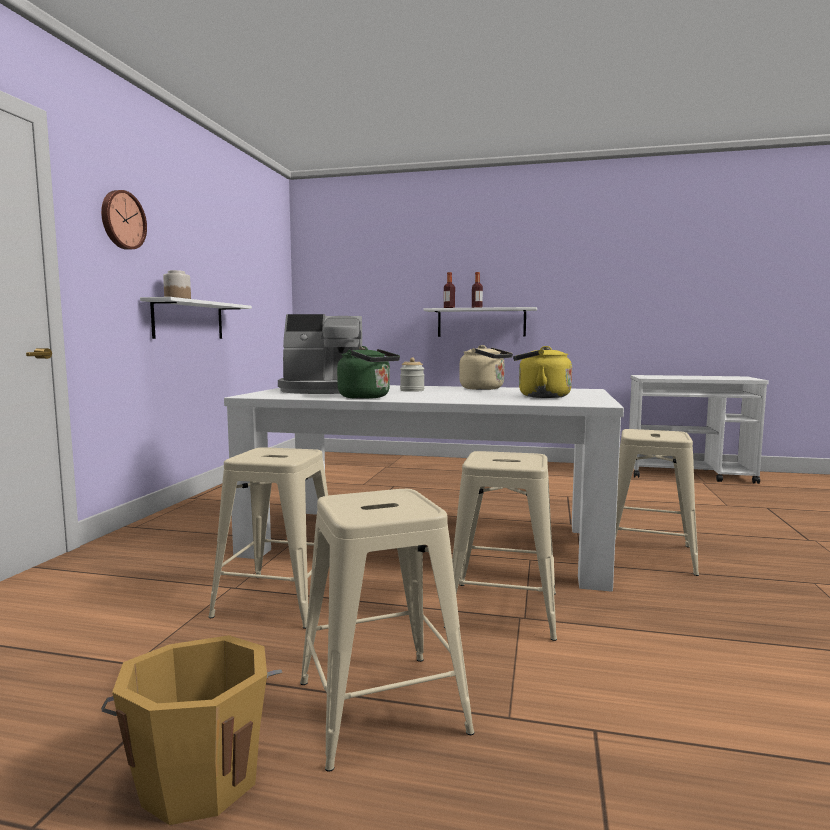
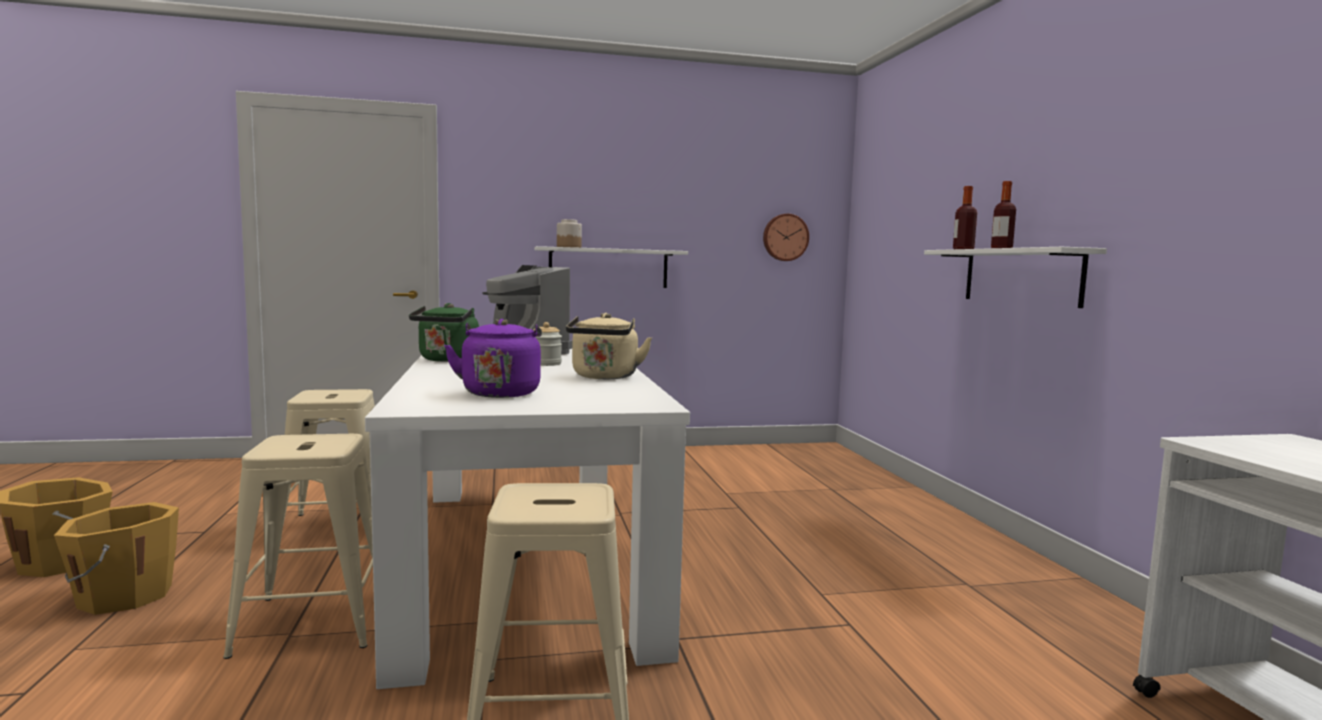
camera: 65 degrees right, 0 degrees up
(122, 220) = (517, 178): wall clock -> wall clock (785, 237)
(381, 706) = (123, 596): beige stool -> orange bucket
(540, 396) = (501, 392): yellow kettle -> purple kettle

